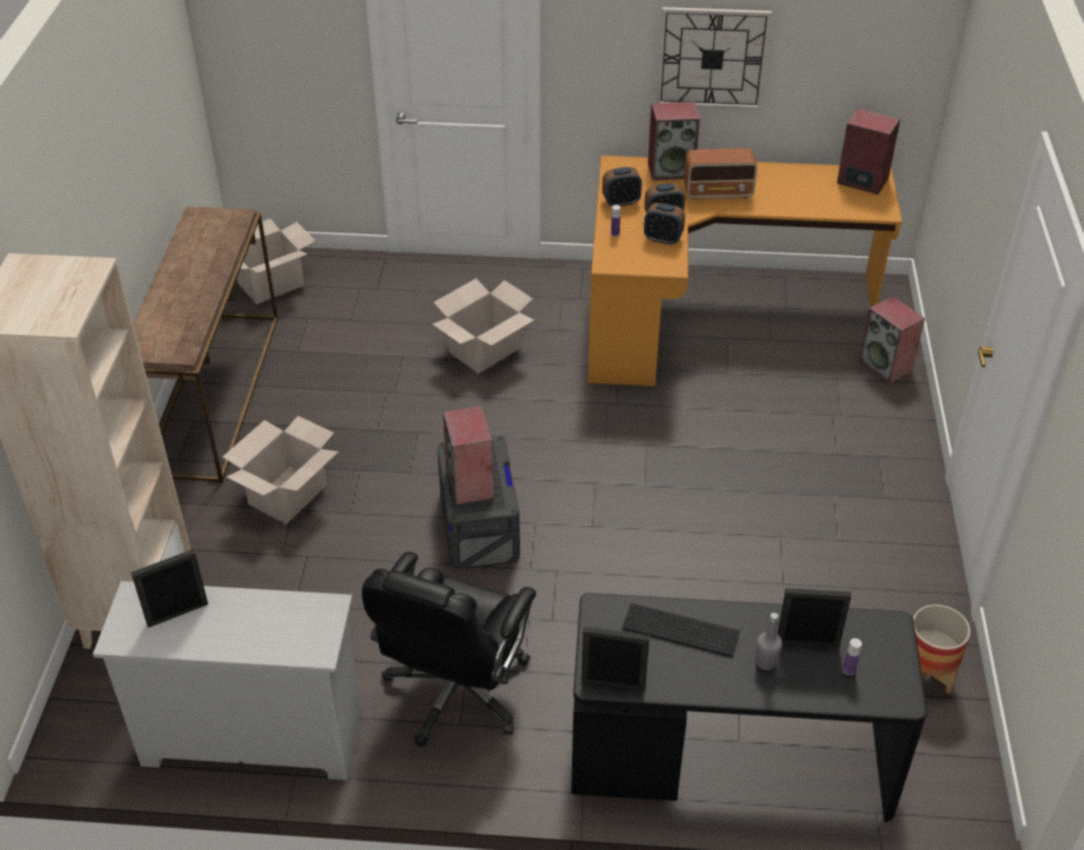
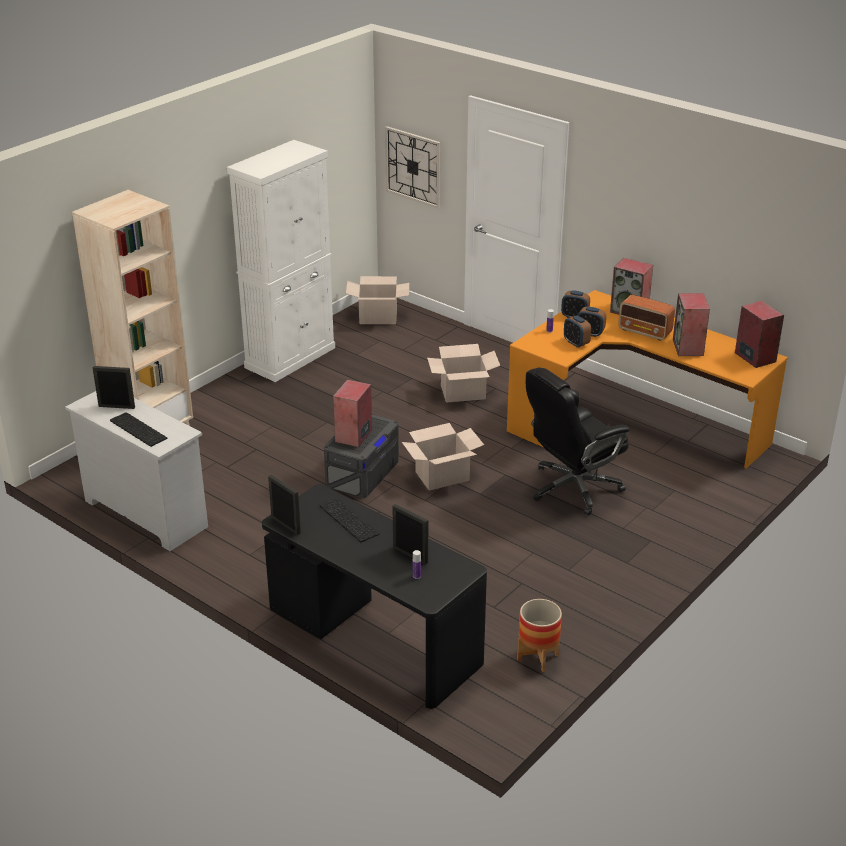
camera: 35 degrees right, 10 degrees down
(213, 393) = (290, 357): brown console table -> white cabinet
(252, 638) = (136, 430): none -> keyboard
(288, 495) = (277, 418): cardboard box -> cardboard box (442, 476)
(456, 692) = (263, 540): black office chair -> black office chair (572, 488)
(712, 58) = (668, 236): wall clock -> wall clock (413, 166)
(765, 662) = (376, 552): grey bottle -> none
(886, 366) = (718, 497): speaker -> speaker (688, 348)

